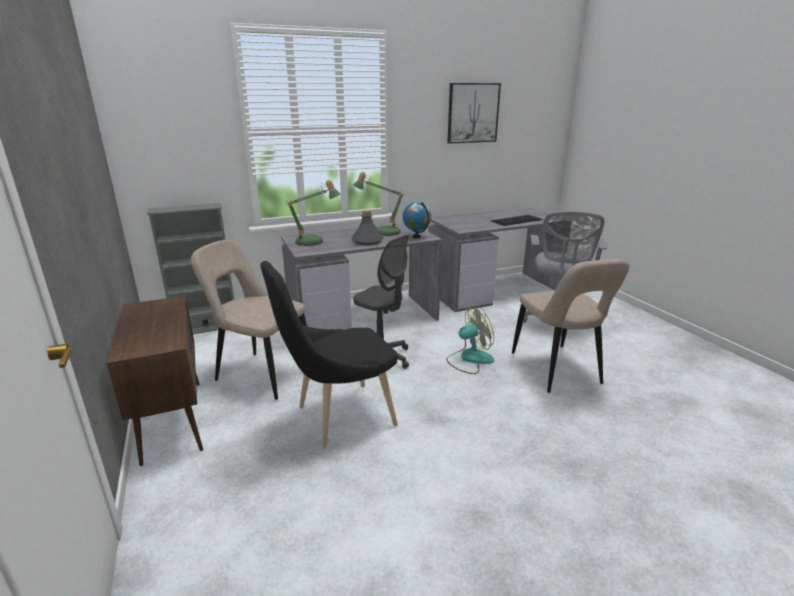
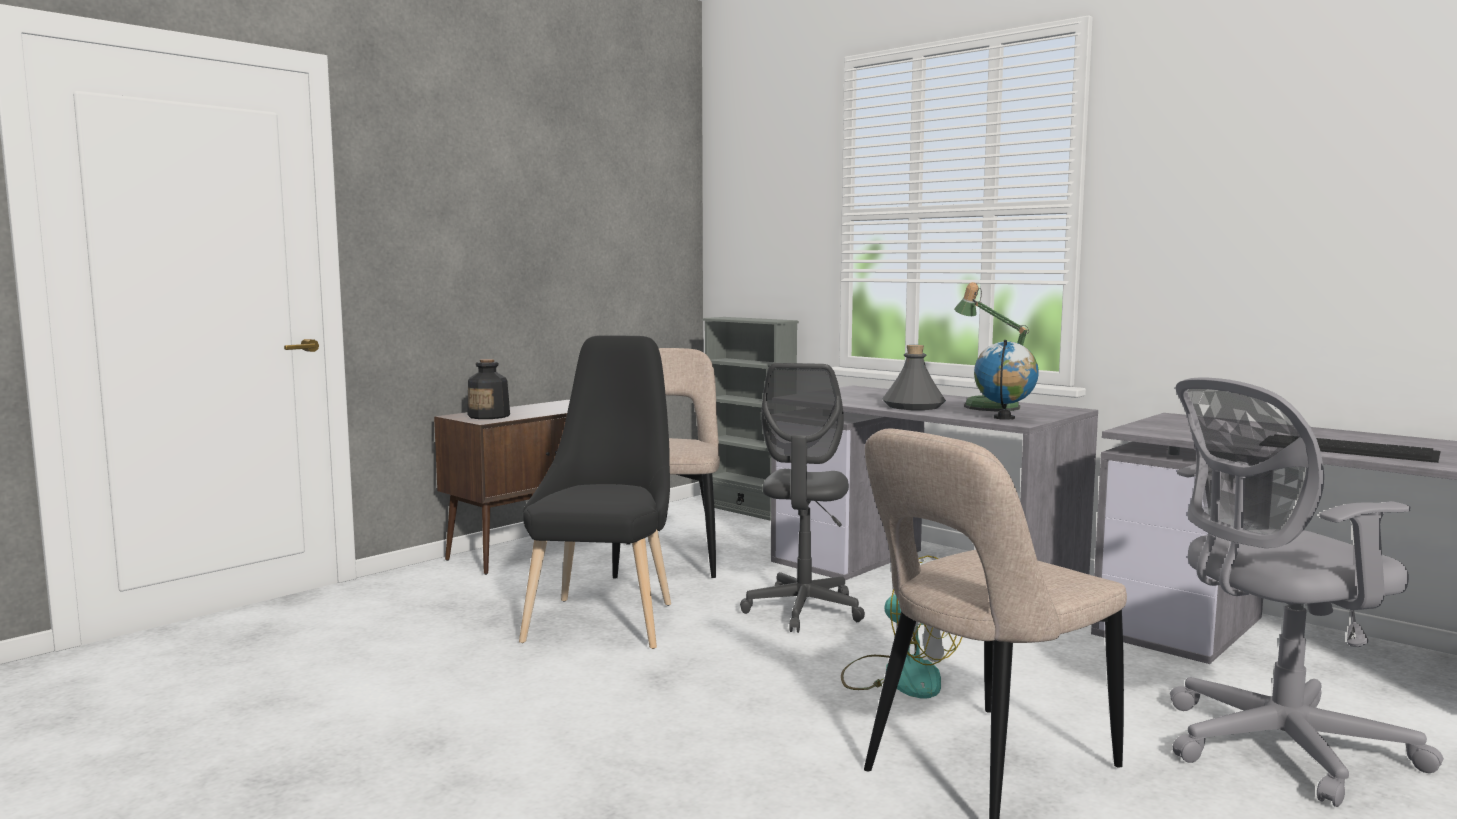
camera: 65 degrees right, 15 degrees down
(152, 340) = (489, 416): none -> bottle
(314, 242) = (852, 394): table lamp -> none
(339, 417) = (605, 619): black chair -> black chair turned 60 degrees clockwise
(472, 113) = (1317, 164): picture -> none

